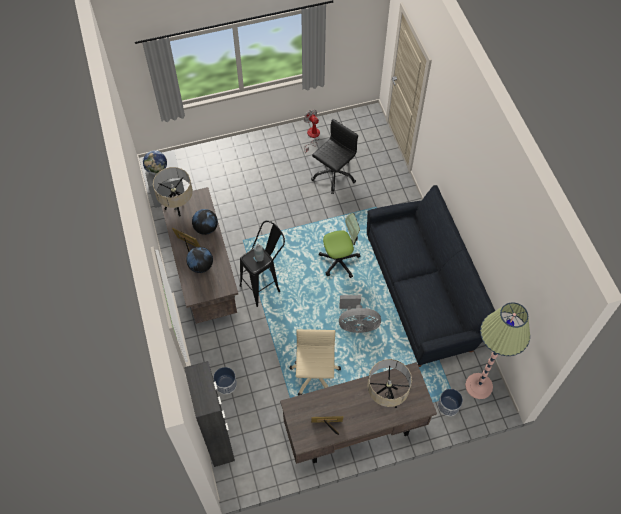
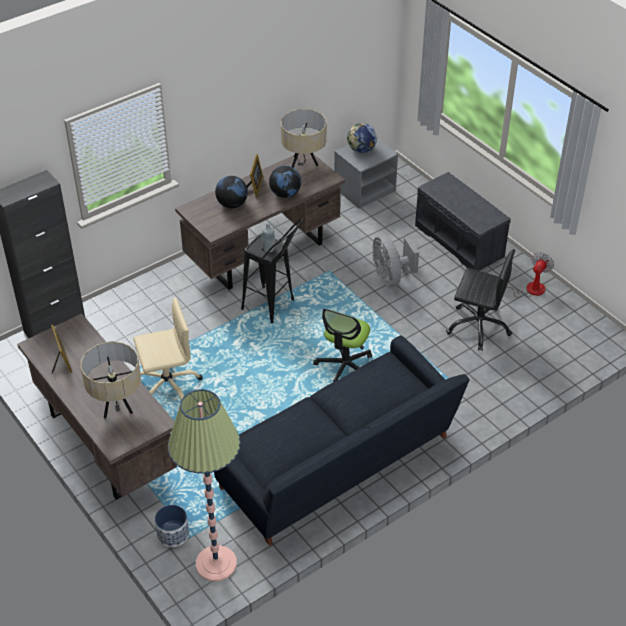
camera: 70 degrees right, 15 degrees down
(225, 384) = (128, 312): planter -> none
(249, 154) = (460, 241): none -> grey bench
(339, 261) = (345, 367): office chair -> office chair turned 60 degrees clockwise
(357, 324) = (257, 408): grey fan -> grey fan (391, 277)

